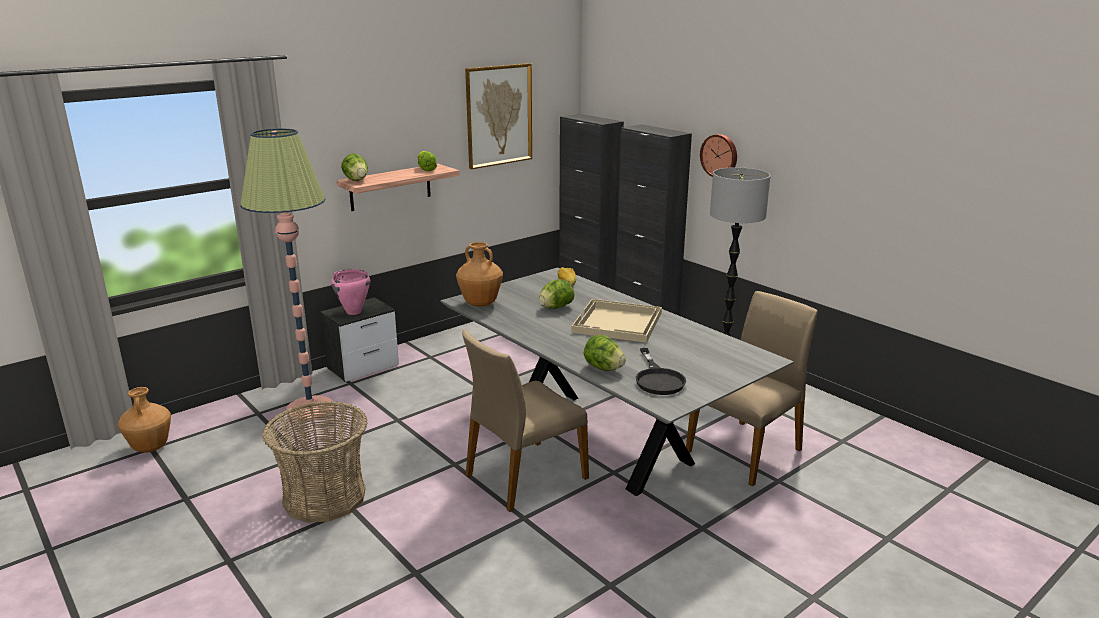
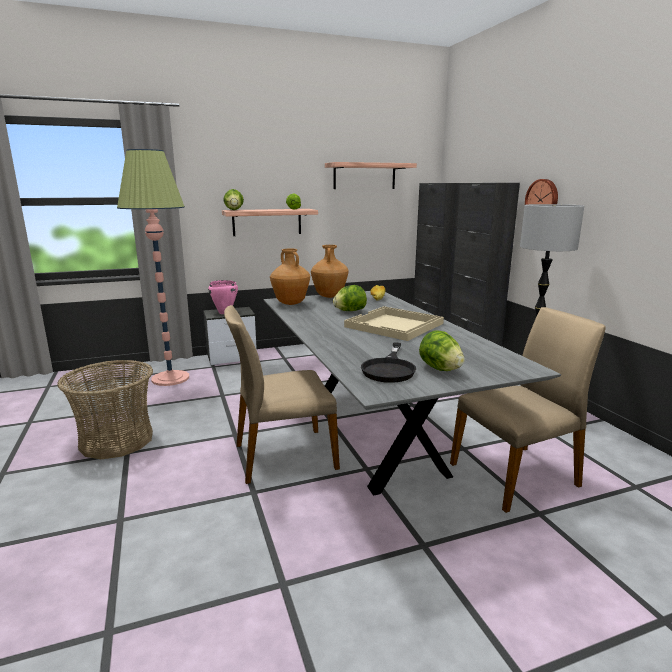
camera: 20 degrees right, 5 degrees down
(150, 447) = (48, 386): brown vase -> brown vase (329, 296)
(499, 115) = (364, 176): picture -> shelf
(603, 368) = (343, 353): lettuce -> lettuce (440, 369)

